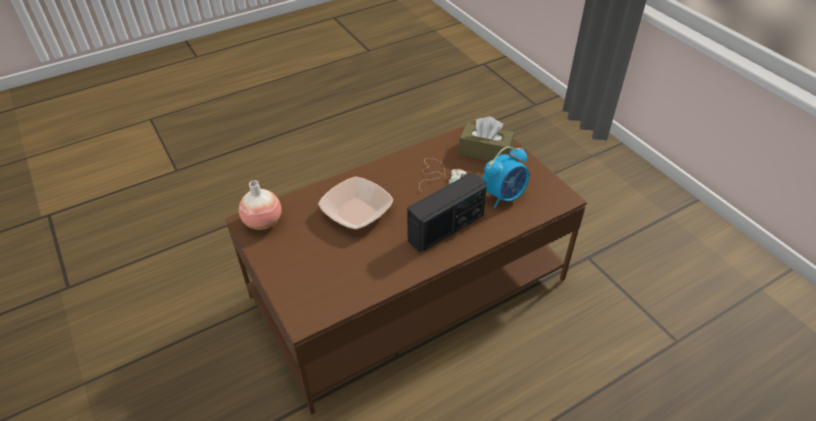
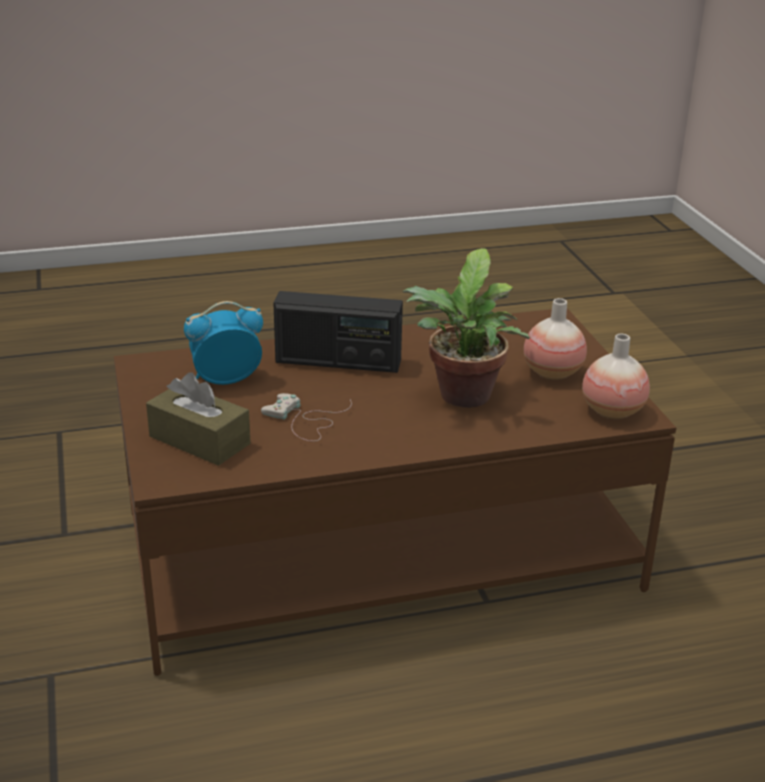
camera: 165 degrees left, 15 degrees down
(302, 250) = (552, 373): none -> vase
(356, 212) = (462, 399): bowl -> potted plant
(446, 228) = (338, 362): radio -> radio turned 150 degrees counterclockwise

